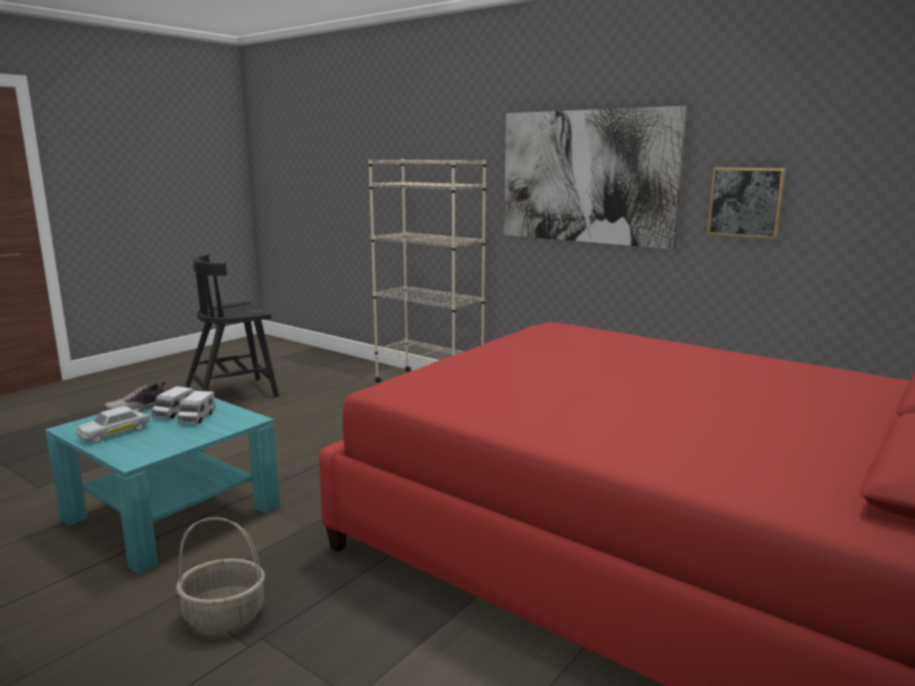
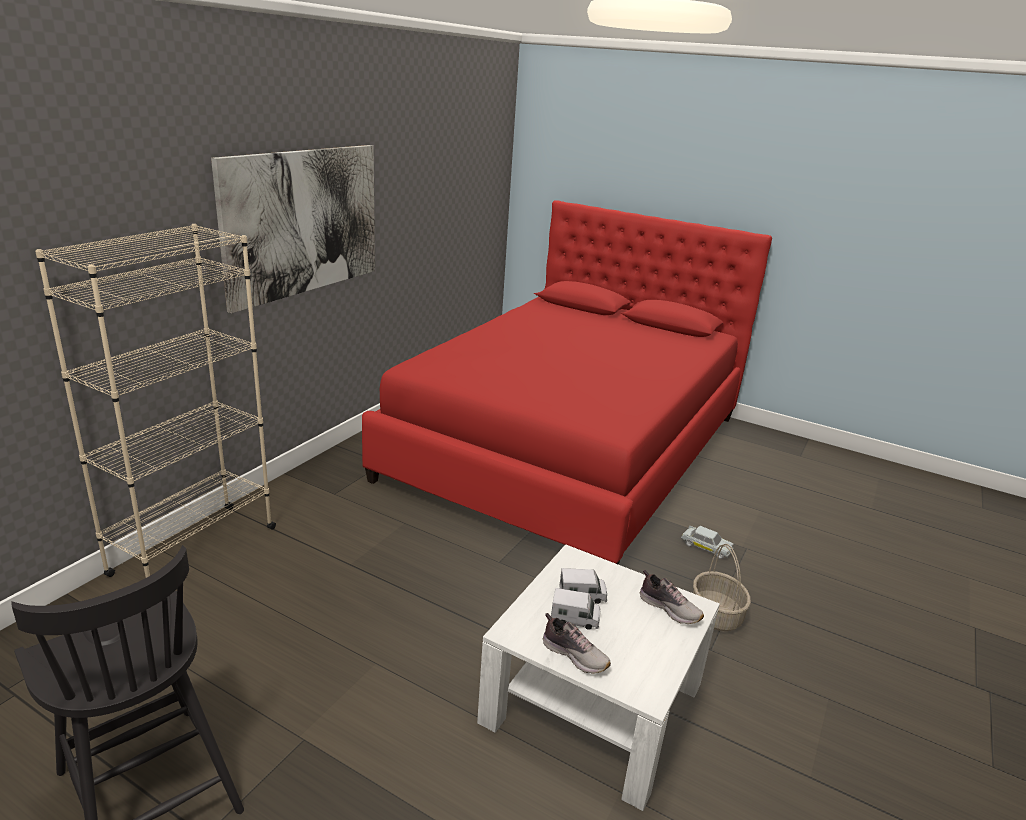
camera: 100 degrees left, 10 degrees up
(115, 433) = (646, 646): white toy car -> white toy car (705, 547)
(144, 448) = (669, 608): none -> shoe
(172, 513) = (593, 703): turquoise coffee table -> white coffee table
(745, 202) = (404, 220): picture -> none

